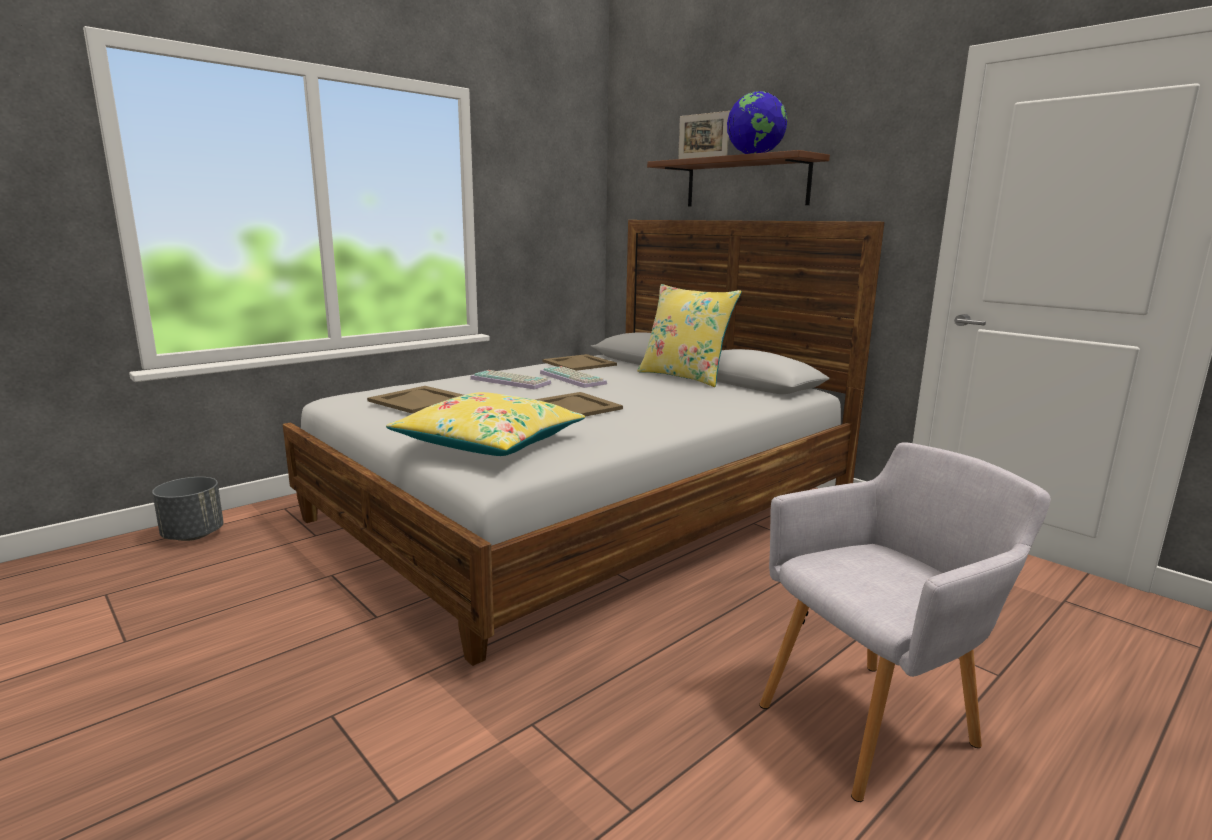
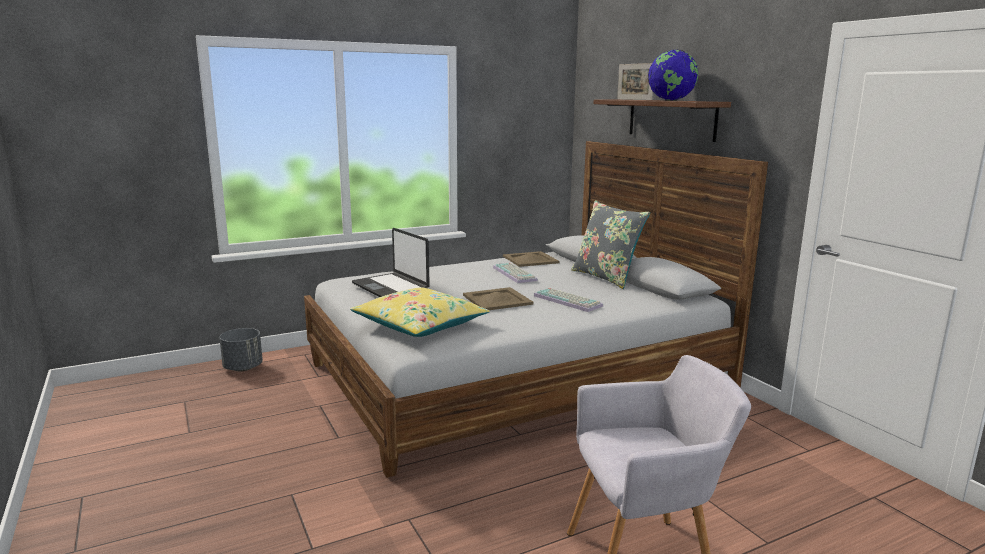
camera: 15 degrees right, 0 degrees up
(420, 400) = (391, 287): beige tray -> laptop
(512, 381) = (467, 274): keyboard -> keyboard (569, 301)
(684, 377) = (606, 277): yellow pillow -> grey pillow

